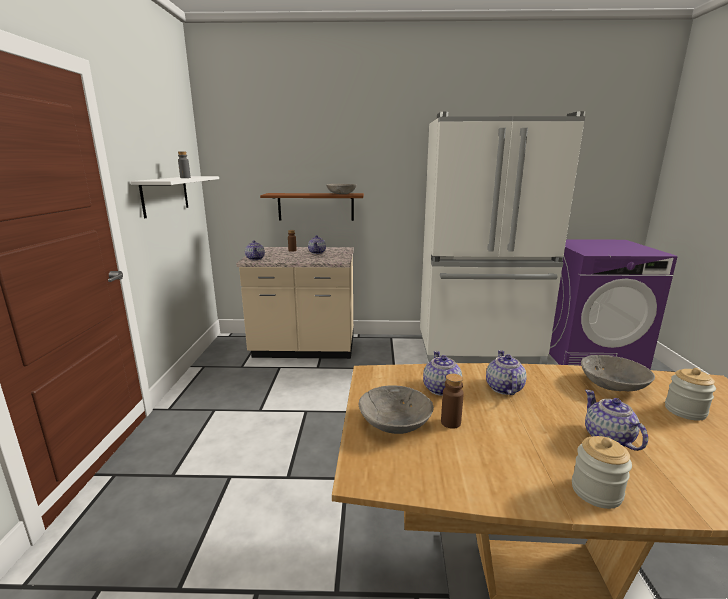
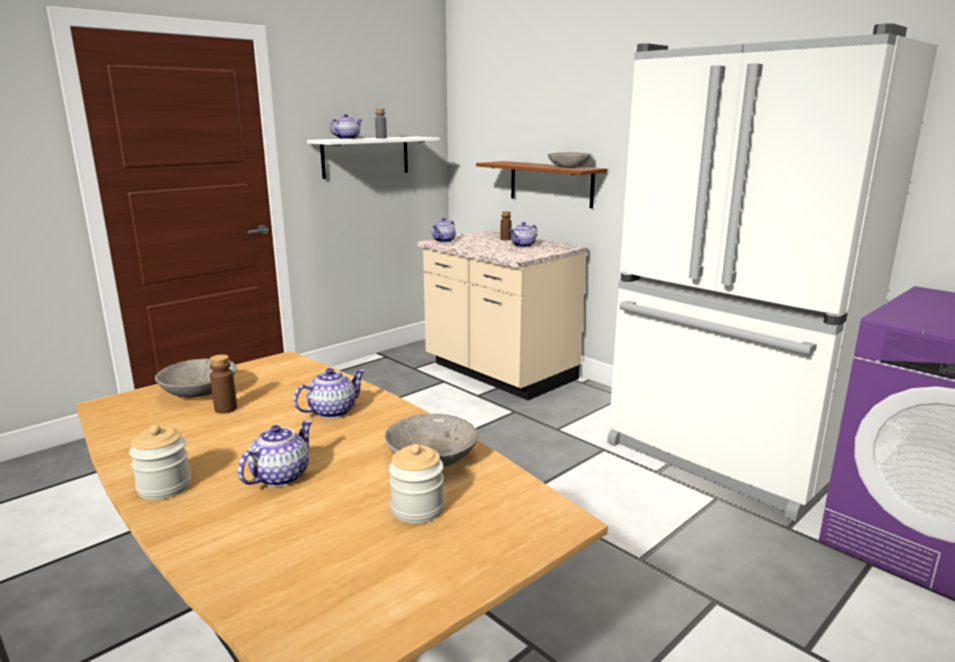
camera: 45 degrees right, 0 degrees up
(441, 389) = (288, 390): teapot -> teapot (346, 139)

